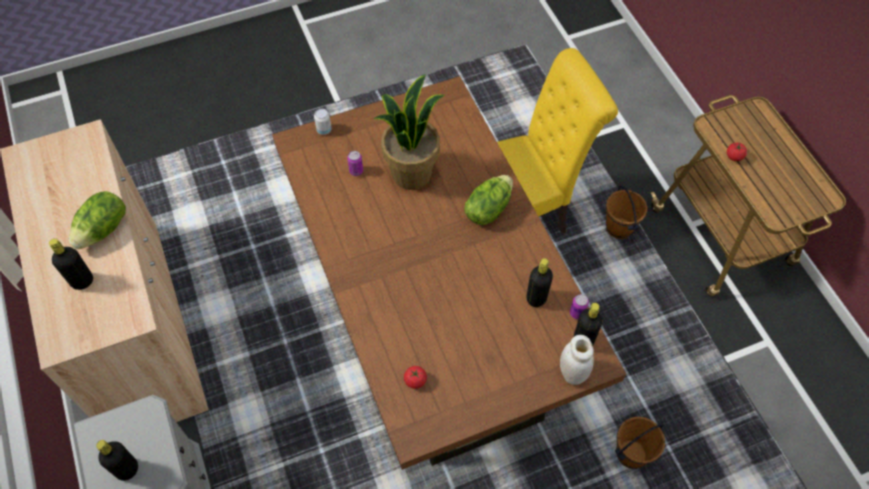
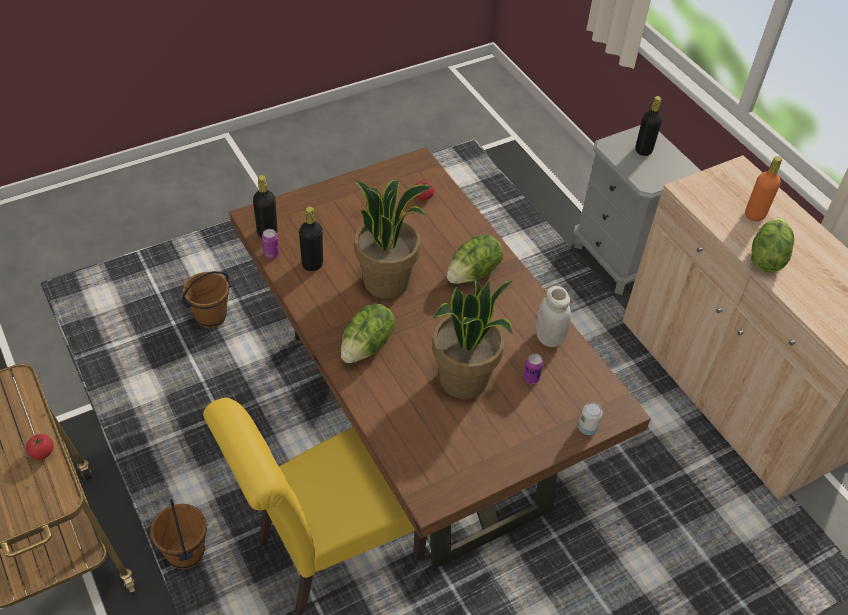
camera: 170 degrees right, 10 degrees down
(82, 281) = (754, 215): black bottle -> orange bottle
(381, 276) = (474, 273): none -> lettuce
(465, 272) = (387, 282): none -> potted plant
(572, 372) = (279, 209): white jar -> white jar (549, 338)

